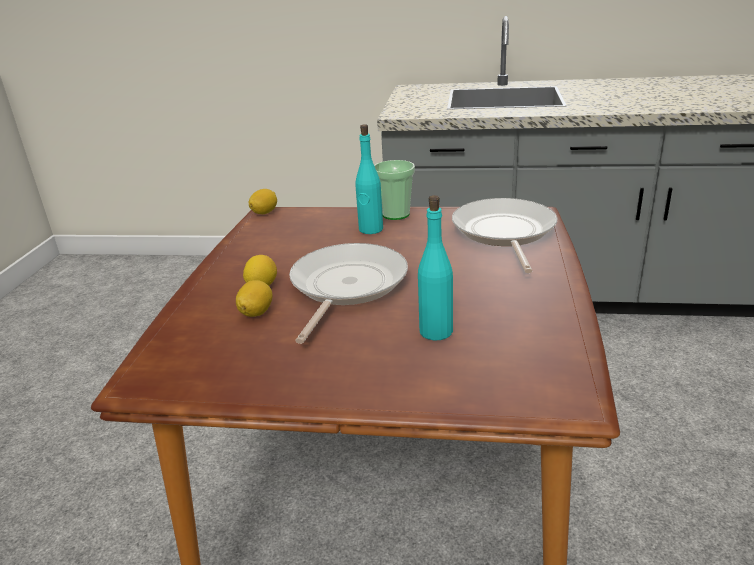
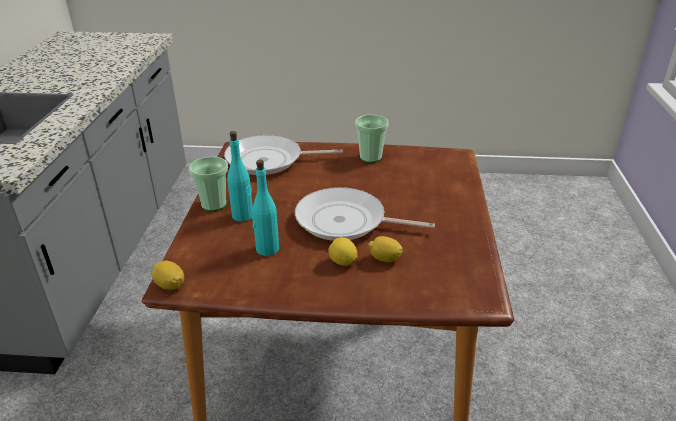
camera: 95 degrees left, 5 degrees up
(435, 331) = (403, 187): turquoise bottle -> turquoise bottle (267, 249)
(534, 304) = (370, 157): none -> cup

